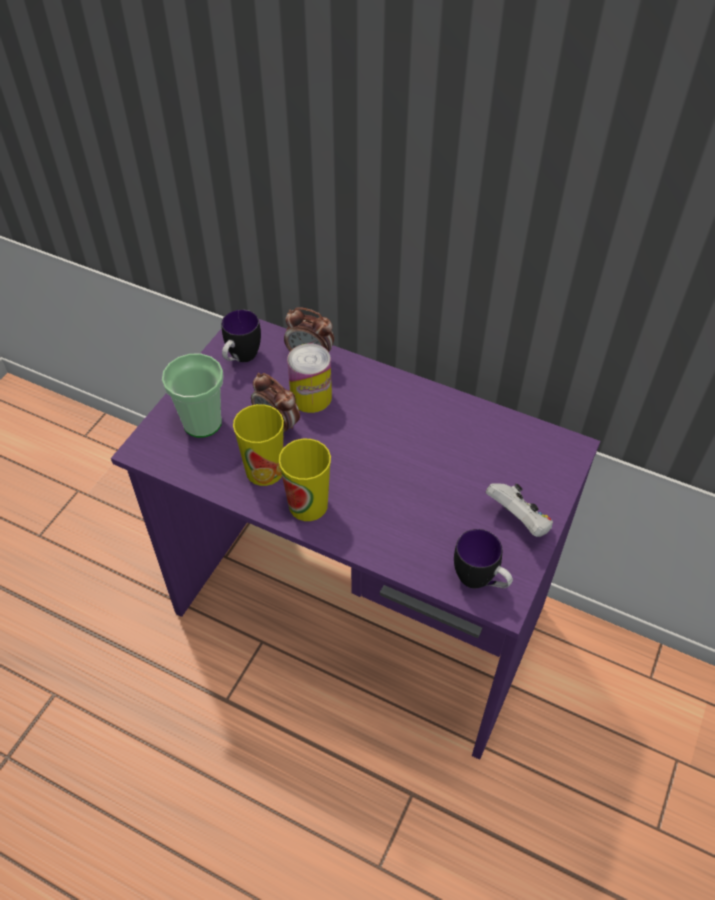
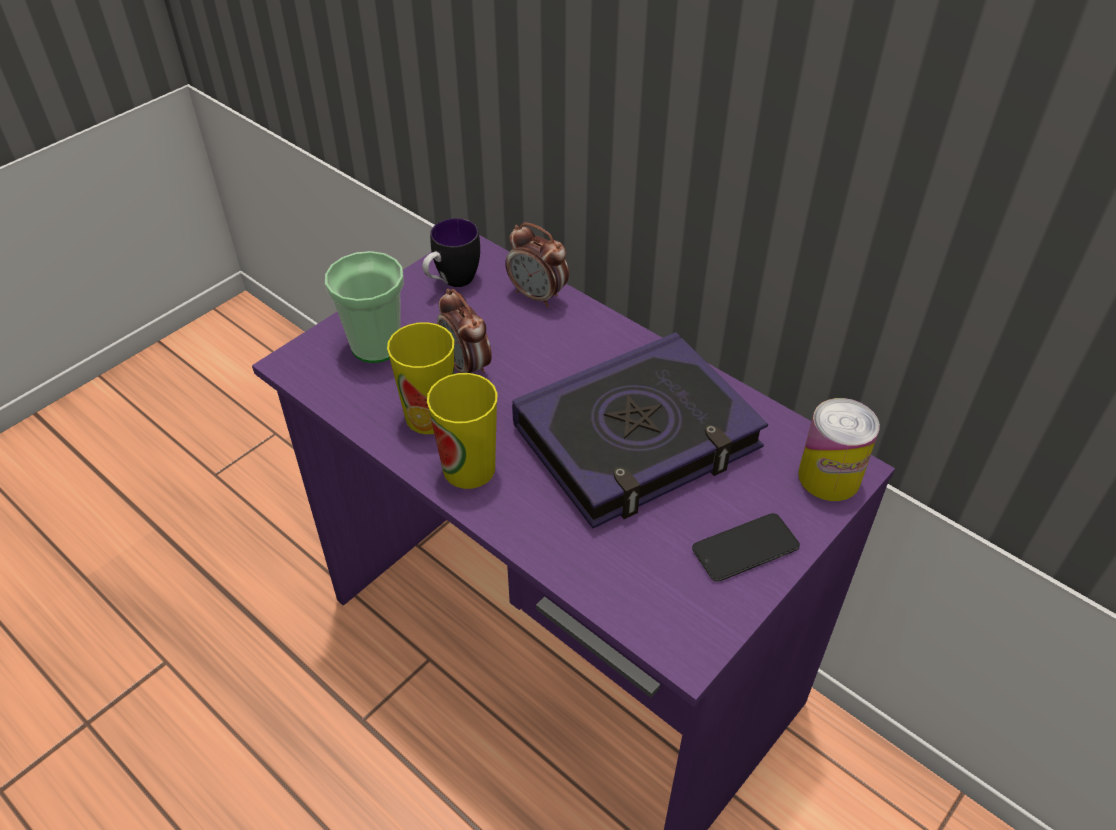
camera: 15 degrees right, 5 degrees down
(311, 397) = (521, 341): can -> can (829, 477)
(420, 456) = (637, 439): none -> book
(480, 582) = (664, 616): mug -> none
(519, 521) = (745, 548): white game controller -> phone

